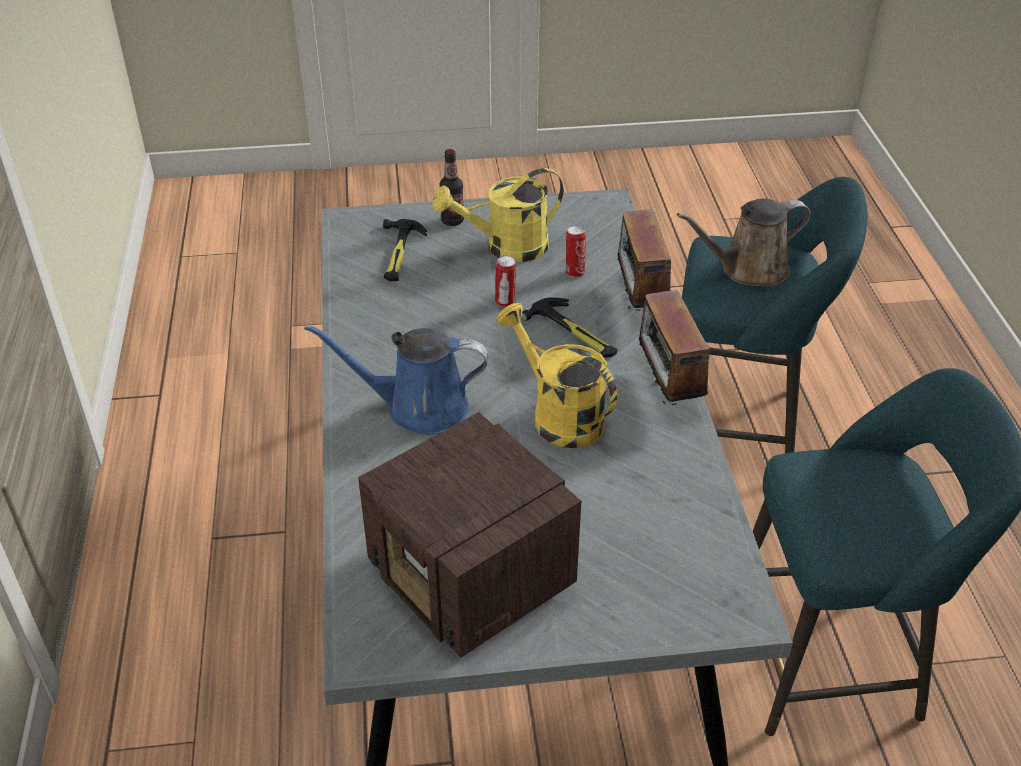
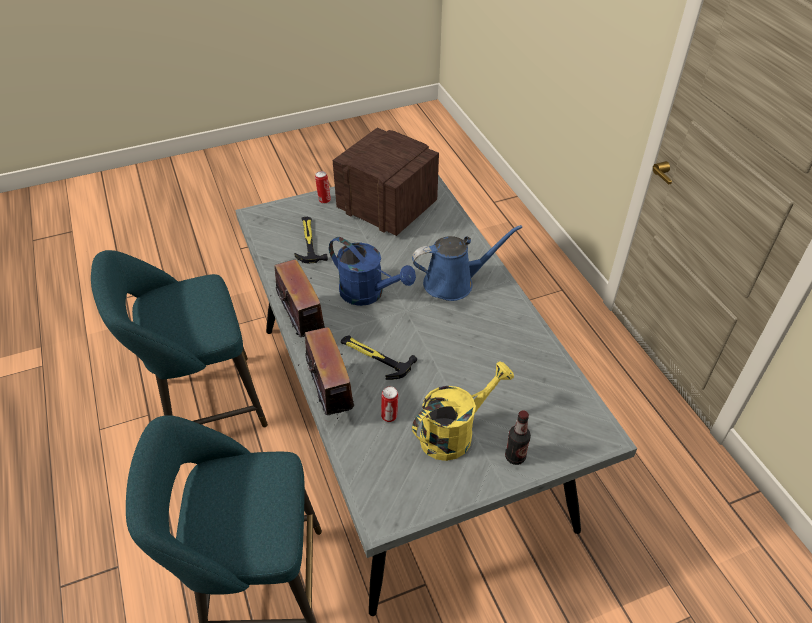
camera: 165 degrees right, 5 degrees up
(399, 253) = (537, 406): hammer -> hammer (309, 241)
(505, 302) = (433, 374): can -> can (324, 200)
(558, 415) = (368, 294): yellow watering can -> blue watering can
(748, 270) = (243, 506): brown watering can -> none

